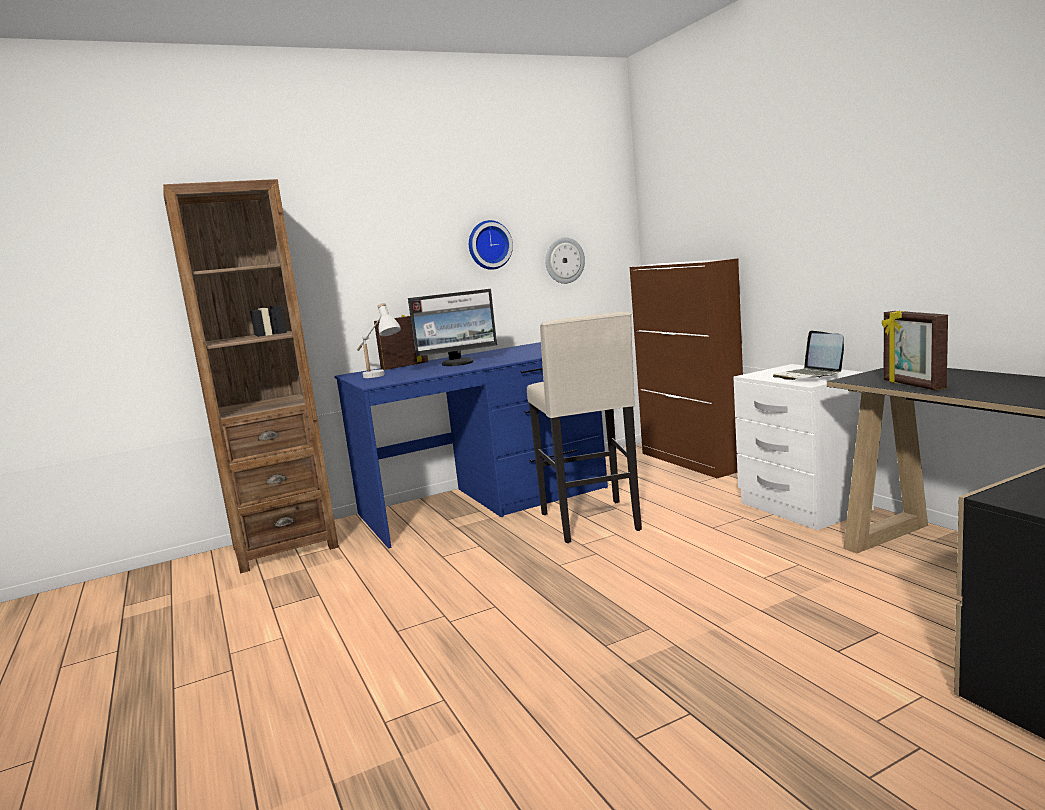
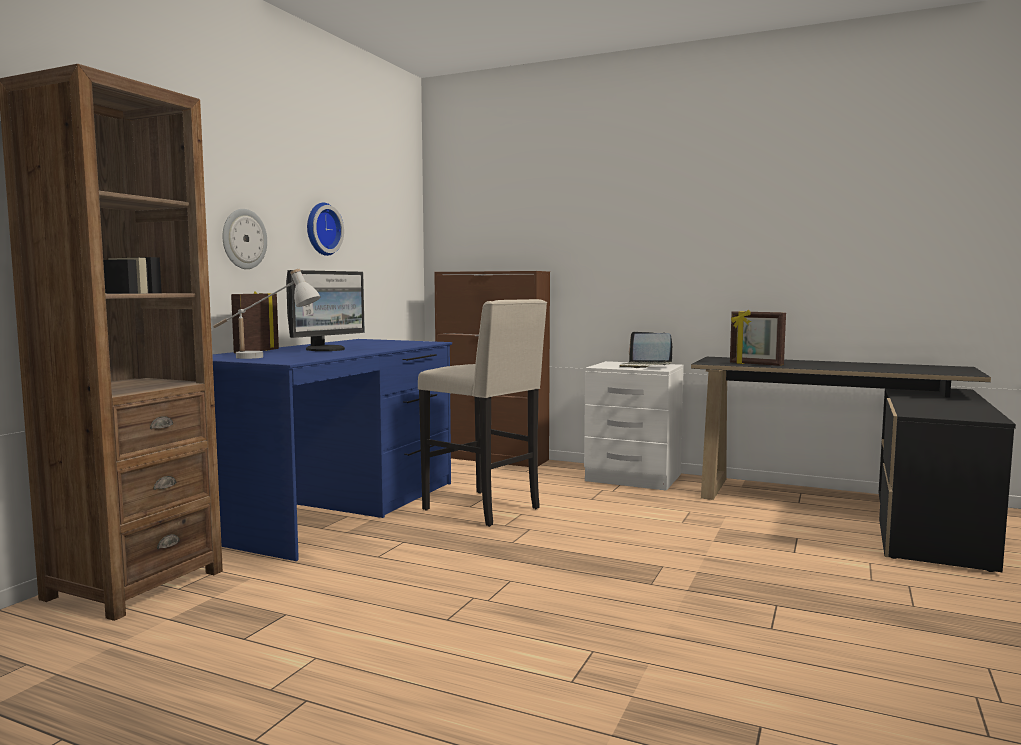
camera: 40 degrees left, 5 degrees down
(564, 260) = (375, 258): wall clock -> wall clock (243, 239)

